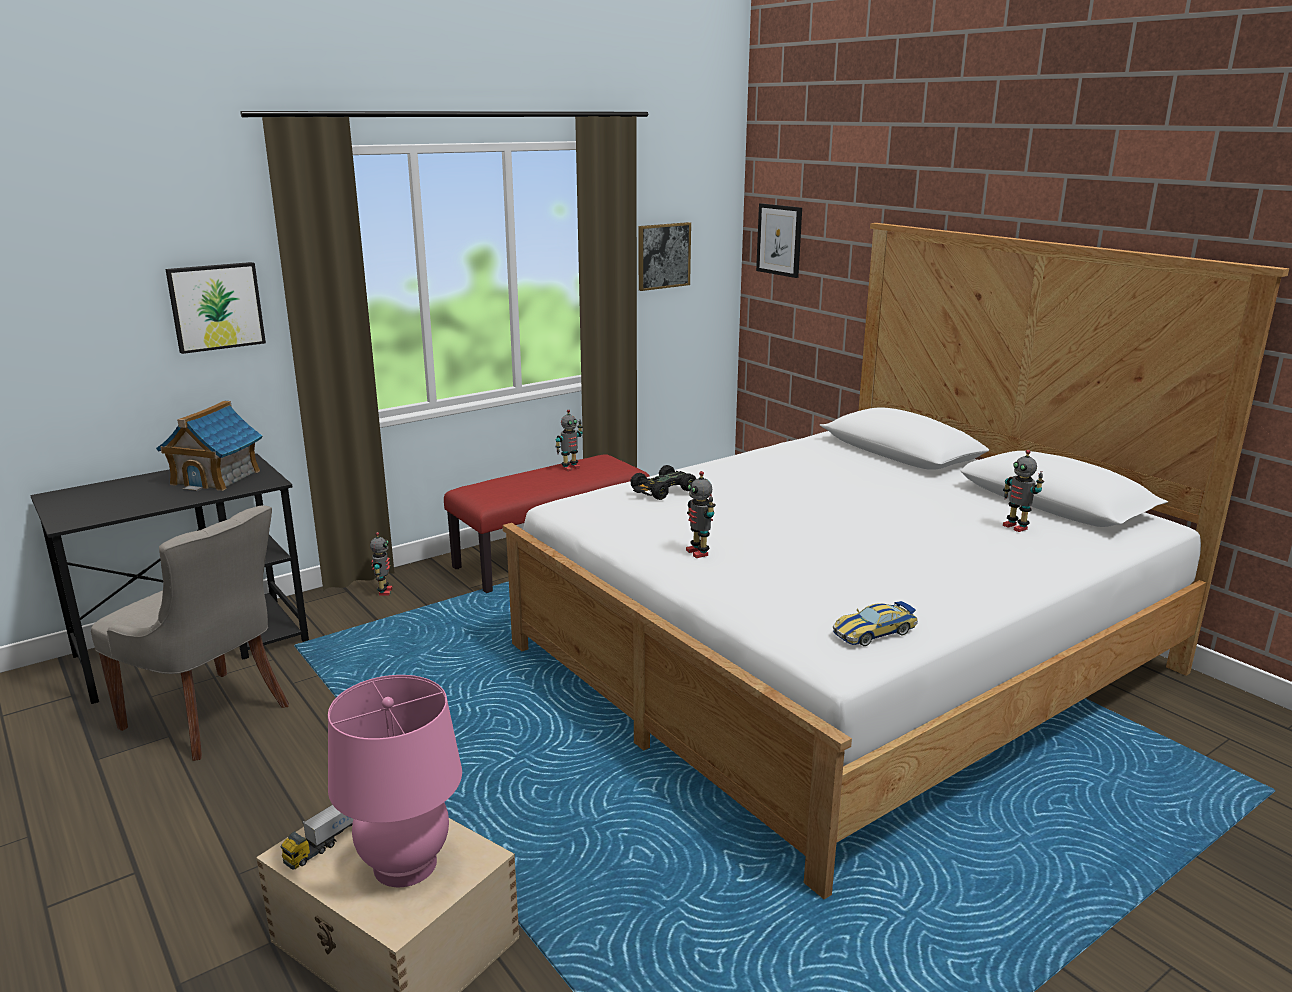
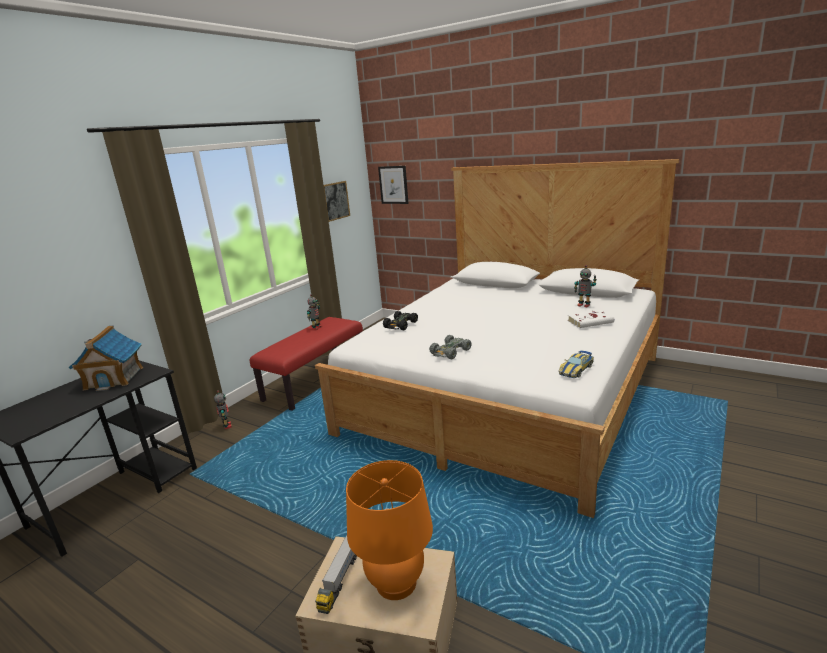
camera: 20 degrees left, 0 degrees up
(210, 716) = (160, 536): grey chair -> none
(216, 306) = (87, 264): picture -> none
(405, 865) = (396, 582): pink table lamp -> orange table lamp
(699, 552) = (450, 352): toy robot -> grey toy car
(995, 559) = (591, 321): none -> white book

